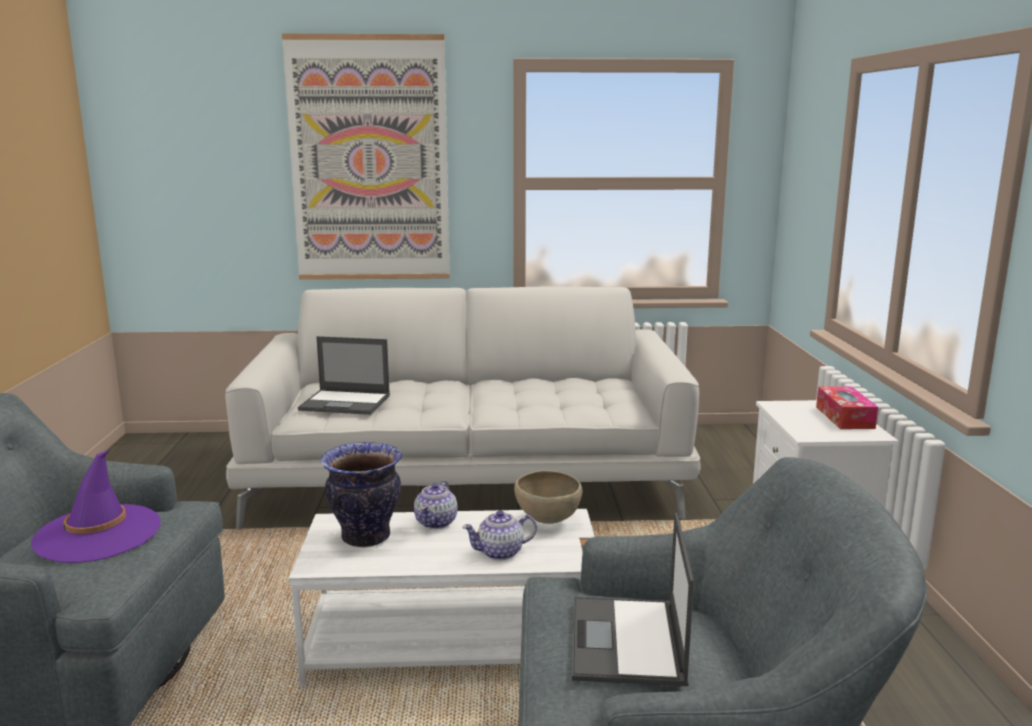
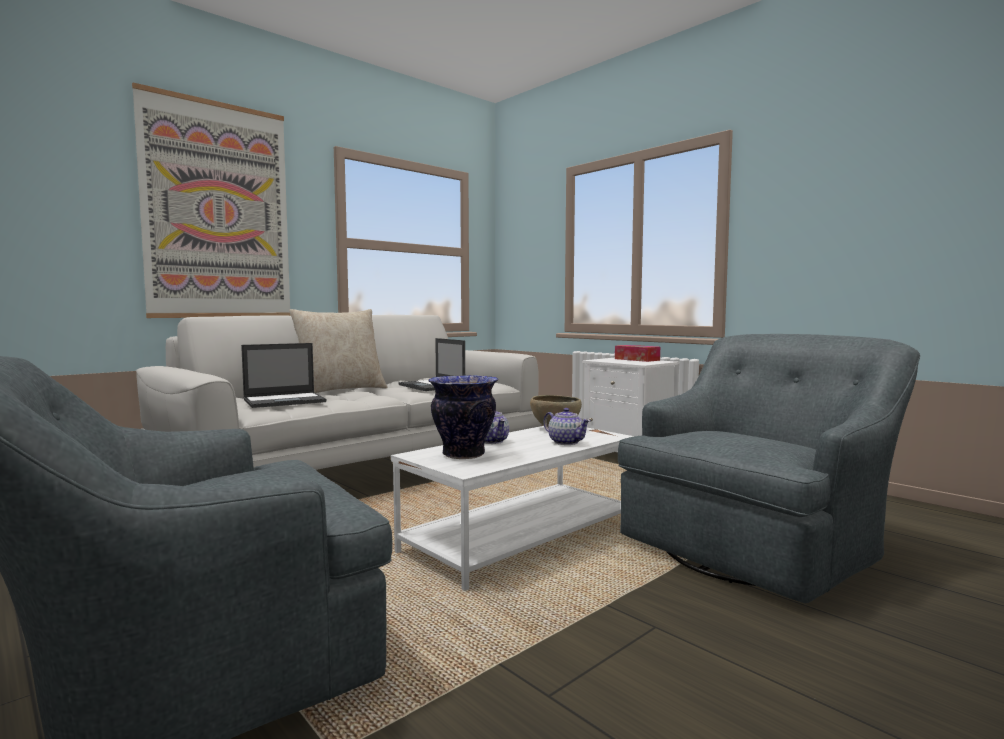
camera: 40 degrees left, 10 degrees down
(98, 534) = (247, 483): purple hat -> none
(443, 387) = (340, 390): none -> beige pillow
(500, 552) = (566, 442): teapot -> teapot turned 75 degrees counterclockwise
(627, 642) = (744, 437): laptop -> laptop (432, 386)

